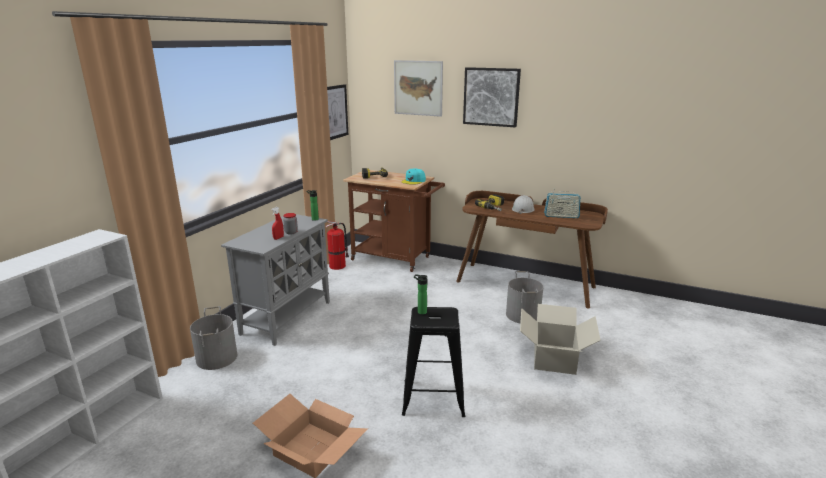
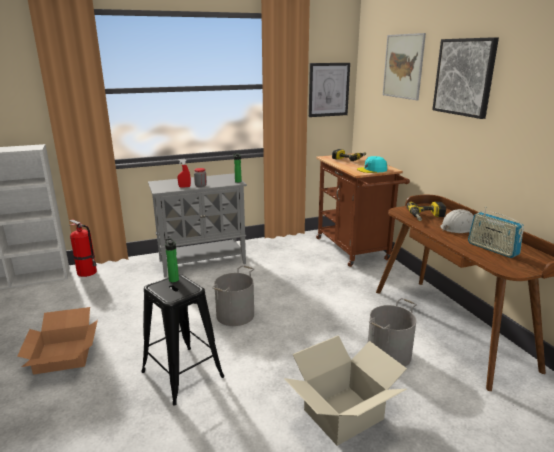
camera: 45 degrees right, 0 degrees up
(217, 358) = (126, 269): grey bucket -> grey bucket (236, 315)
(338, 266) = (299, 239): fire extinguisher -> fire extinguisher (88, 272)

